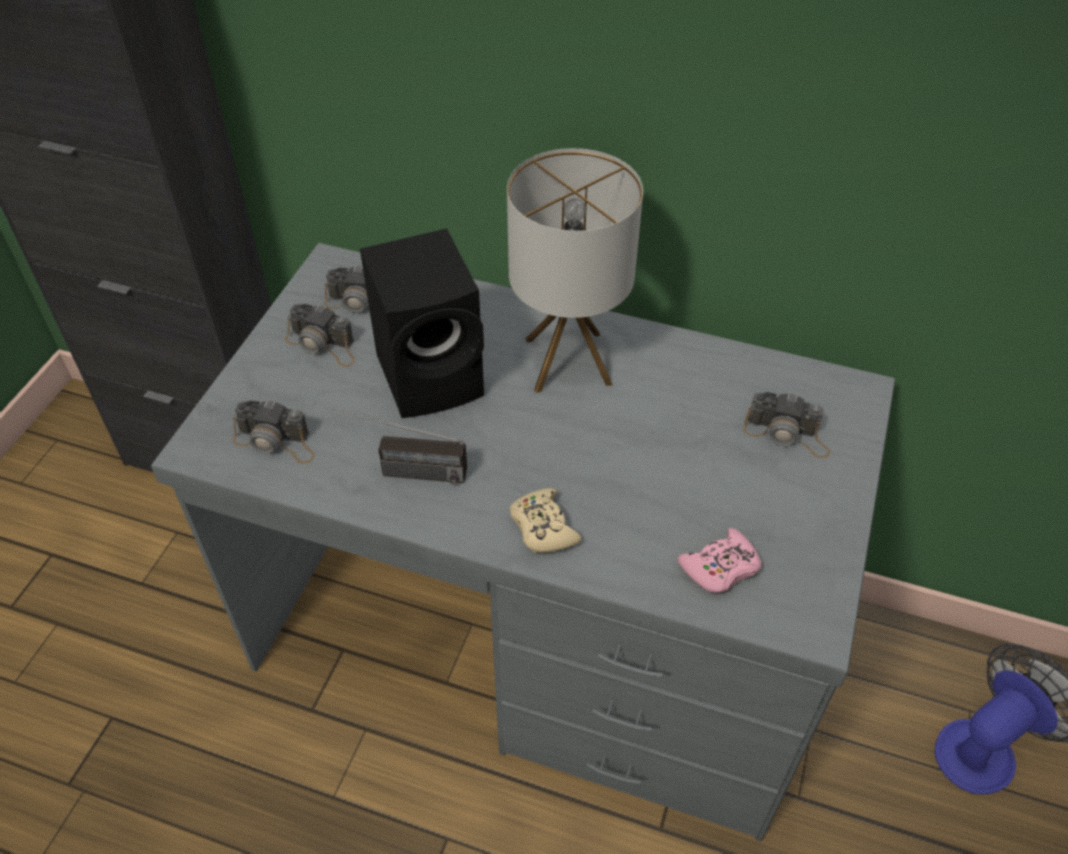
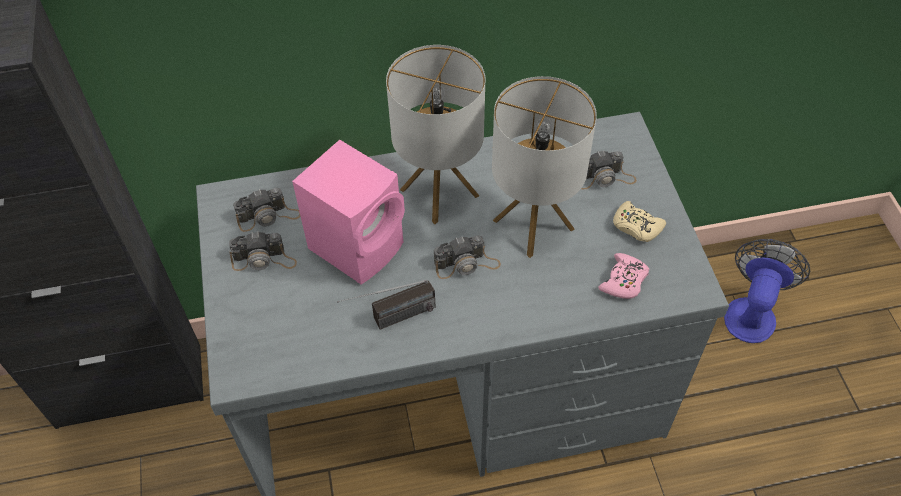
camera: 30 degrees left, 5 degrees up
(276, 441) = (288, 343): camera -> camera (466, 264)
(434, 375) = (359, 244): black speaker -> pink speaker
(543, 527) = (505, 310): beige game controller -> beige game controller (636, 226)
(653, 446) = (533, 224): none -> table lamp

